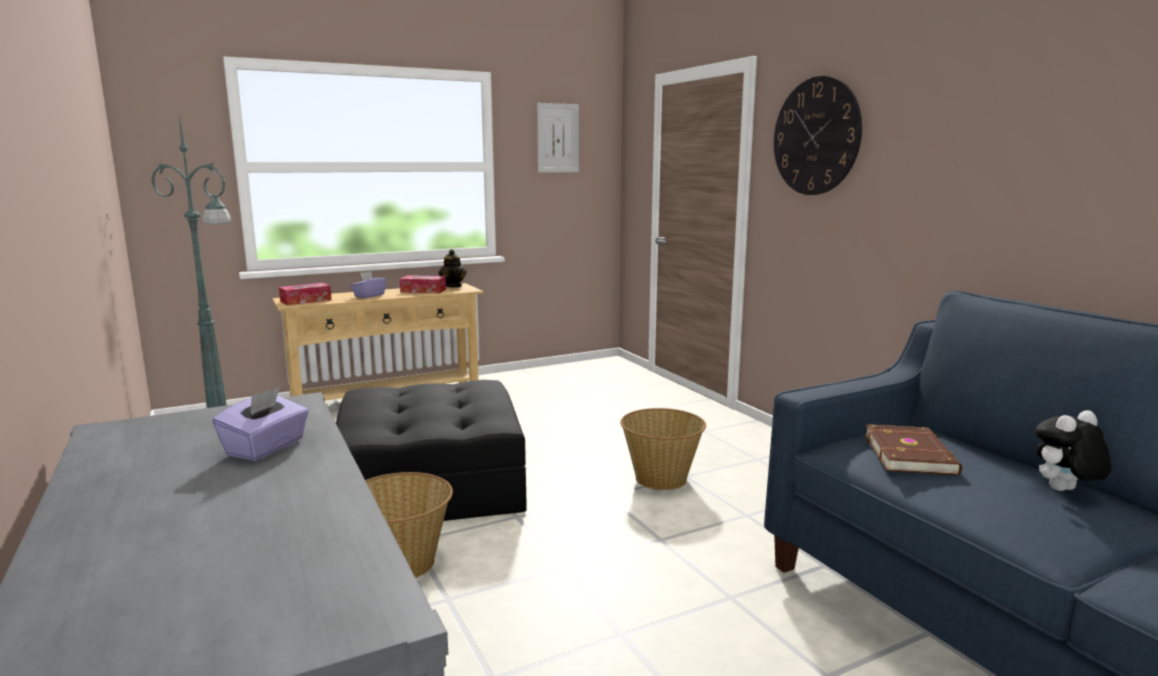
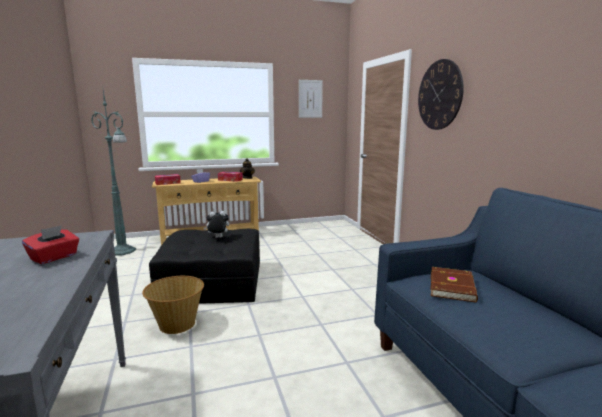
camera: 10 degrees right, 0 degrees up
(266, 447) = (54, 257): purple tissue box -> red tissue box
(661, 478) = (337, 289): basket -> none
(1064, 491) = (543, 319): plush toy -> plush toy (217, 238)

